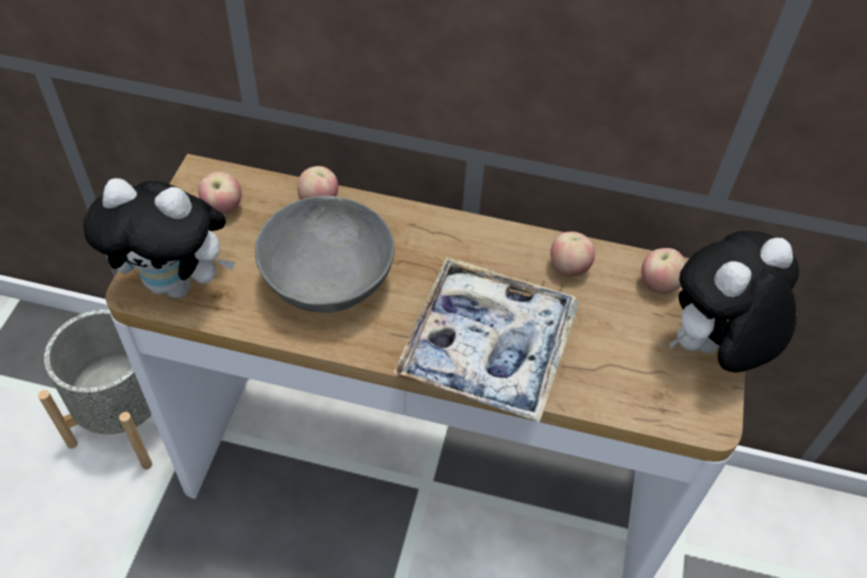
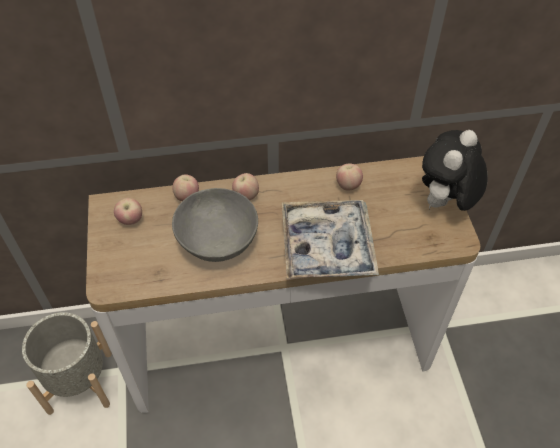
camera: 20 degrees left, 0 degrees up
(178, 284) = (128, 275): plush toy -> none
(658, 285) = (400, 178): apple -> apple (246, 196)

